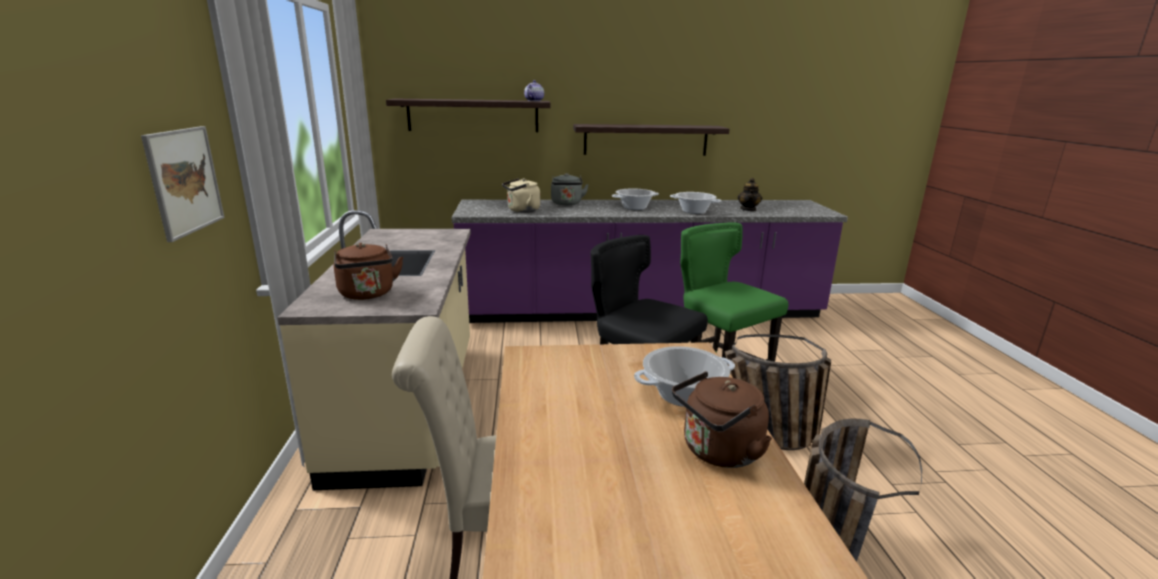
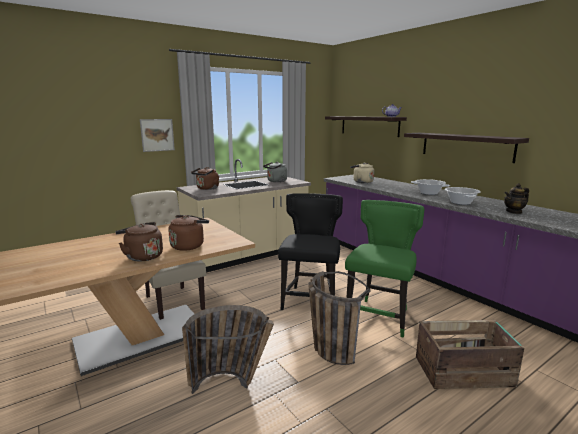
camera: 60 degrees right, 5 degrees down
(567, 204) = (397, 184): grey kettle -> grey kettle (276, 181)
(682, 395) = (189, 246): cooking pot -> brown kettle
(844, 381) = (464, 372): none -> crate

